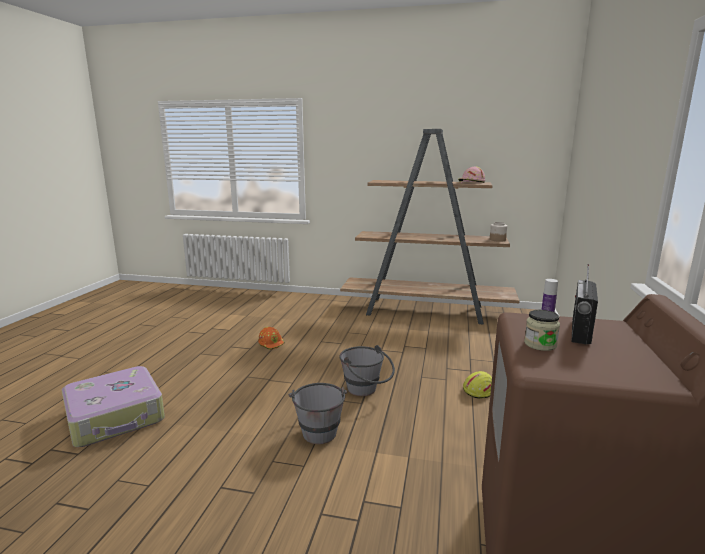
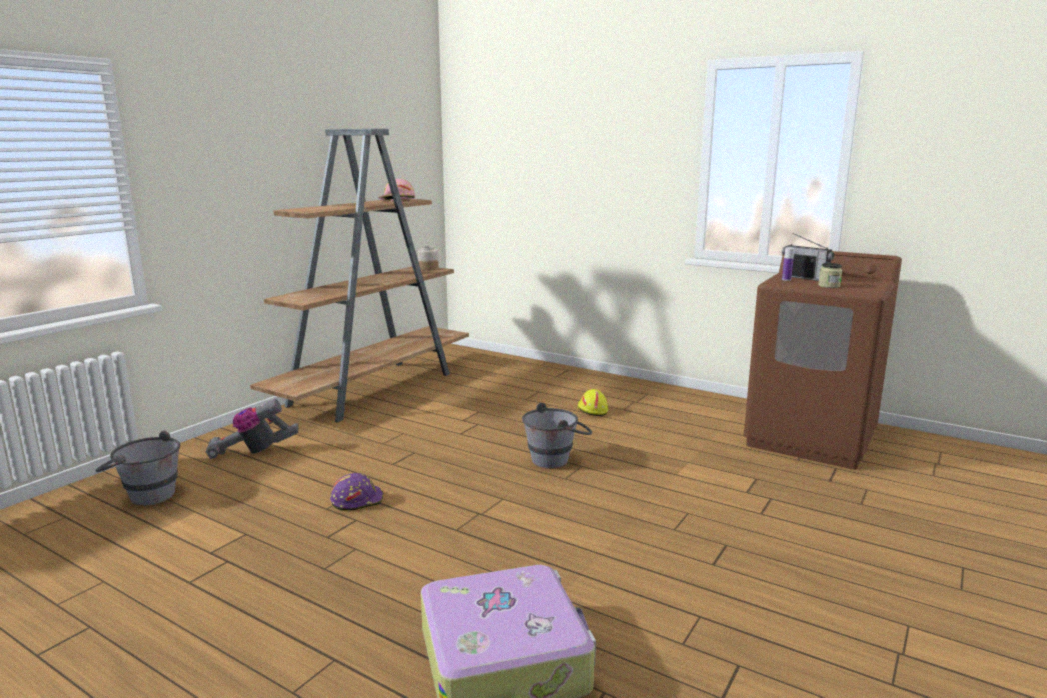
camera: 70 degrees left, 0 degrees up
(271, 343) = (357, 500): orange hard hat -> purple hard hat
(313, 308) = (253, 451): none -> vacuum cleaner
(319, 429) = (623, 496): grey bucket -> grey bucket (145, 495)

